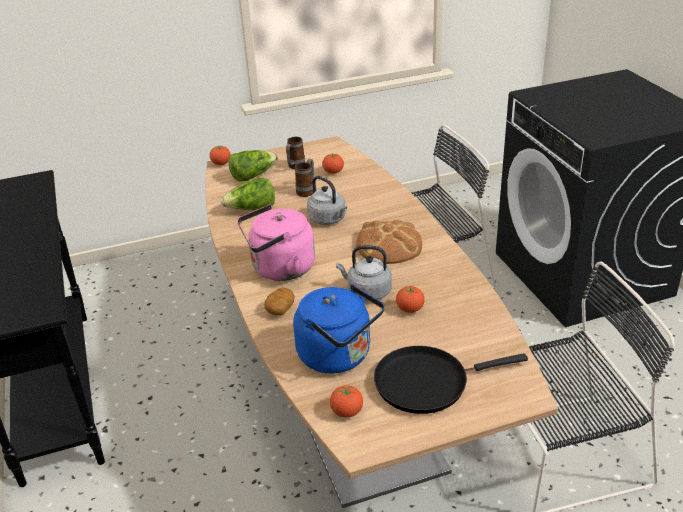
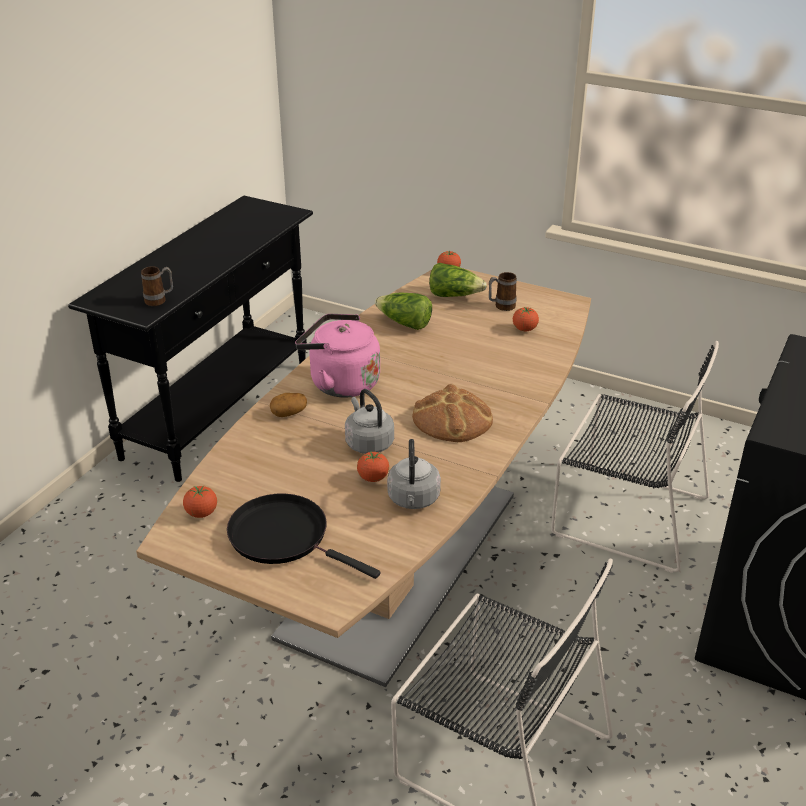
camera: 45 degrees right, 0 degrees up
(307, 190) = (474, 333): mug -> mug (160, 301)
(328, 219) = (446, 367): grey kettle -> grey kettle (413, 500)
(339, 356) = (264, 473): blue kettle -> none

